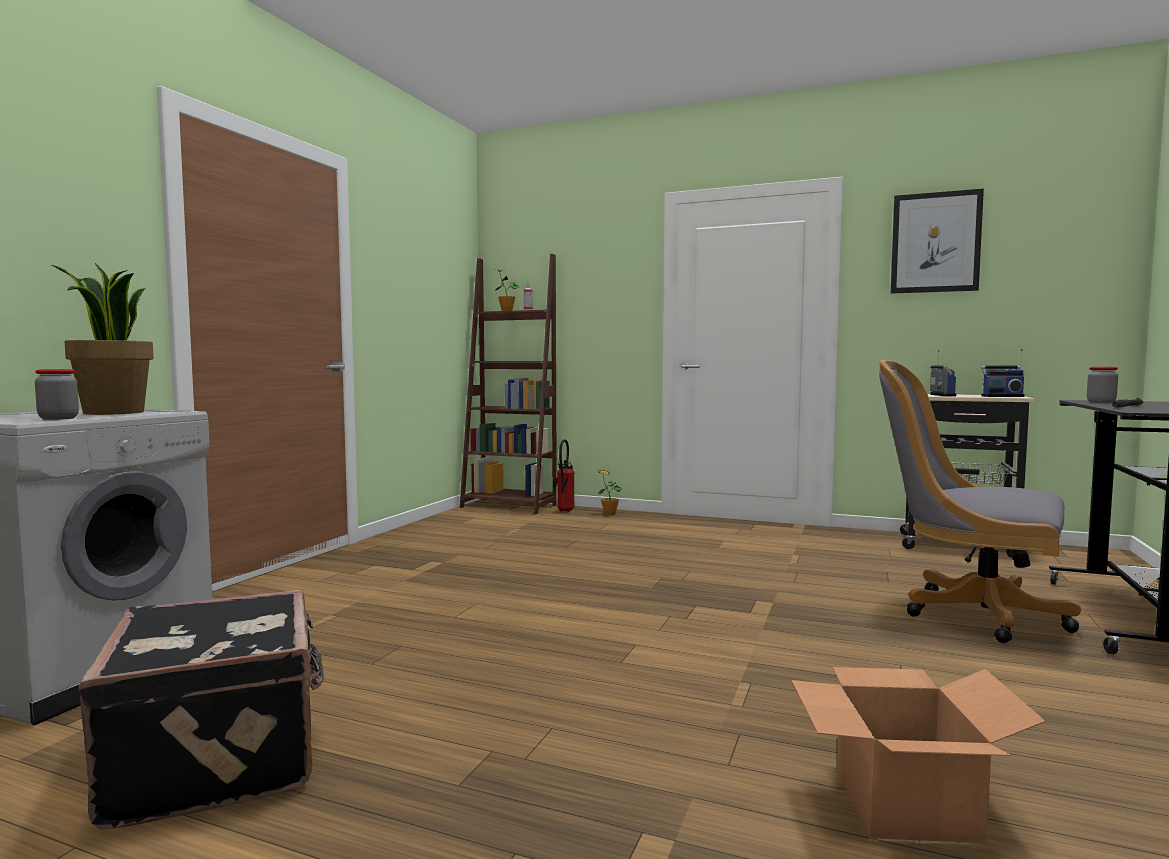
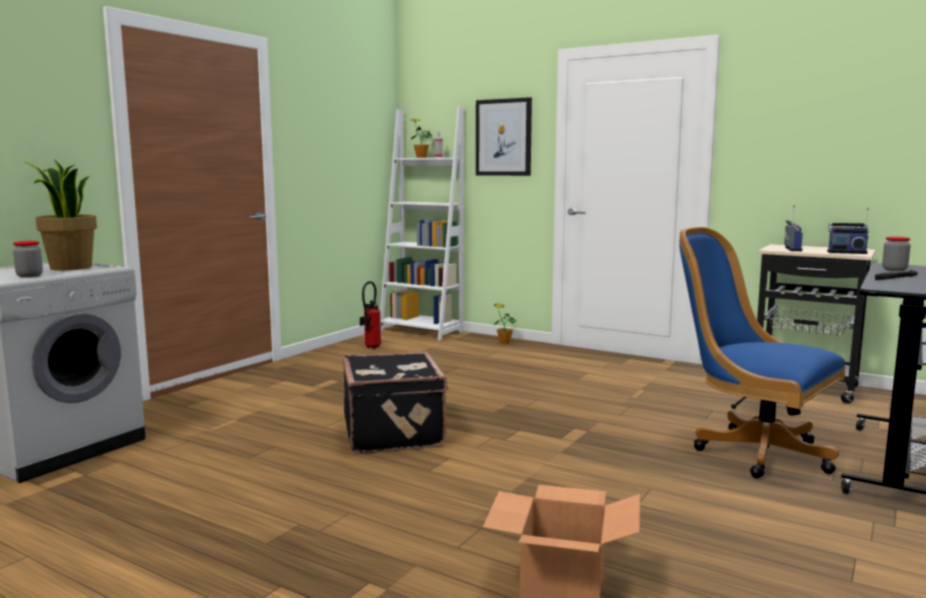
camera: 10 degrees right, 5 degrees up
(221, 756) = (126, 512): black suitcase -> black suitcase (395, 432)
(508, 506) = (421, 331): brown bookcase -> white bookcase
(563, 511) = (465, 338): fire extinguisher -> fire extinguisher (370, 347)
(935, 243) = (803, 100): picture -> picture (503, 137)
(968, 613) = (751, 451): grey office chair -> blue office chair

